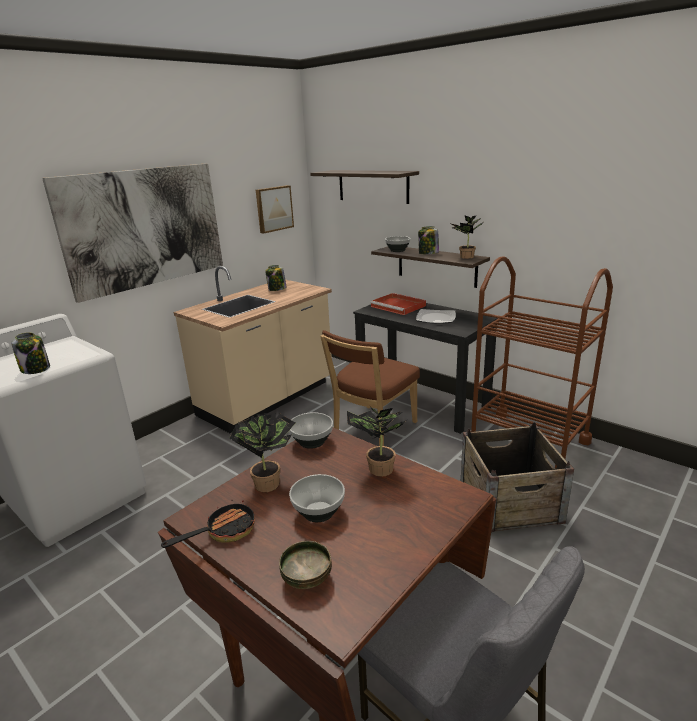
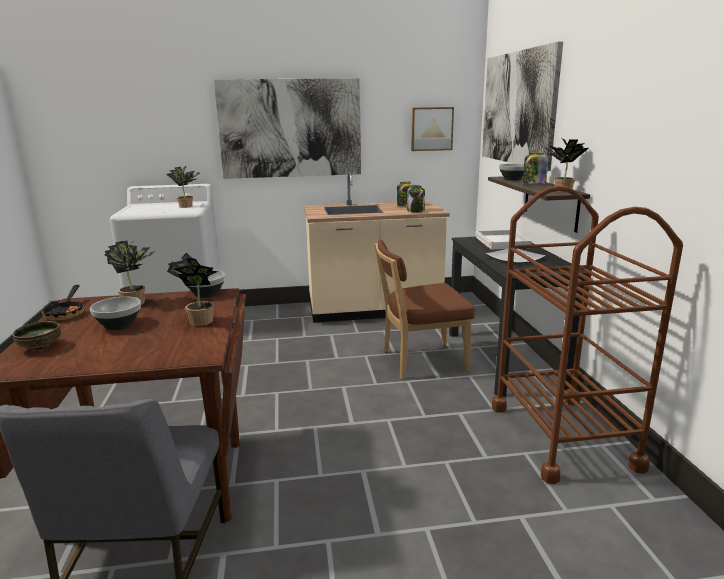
camera: 40 degrees right, 5 degrees down
(36, 369) = (152, 210): jar -> jar (416, 211)
(69, 349) = (188, 206): none -> potted plant
(224, 531) = (67, 313): frying pan -> frying pan turned 75 degrees clockwise
(373, 186) = (518, 108): shelf -> picture
(399, 306) = (503, 242): red tray -> white tray
(509, 501) = (449, 469): crate -> none

